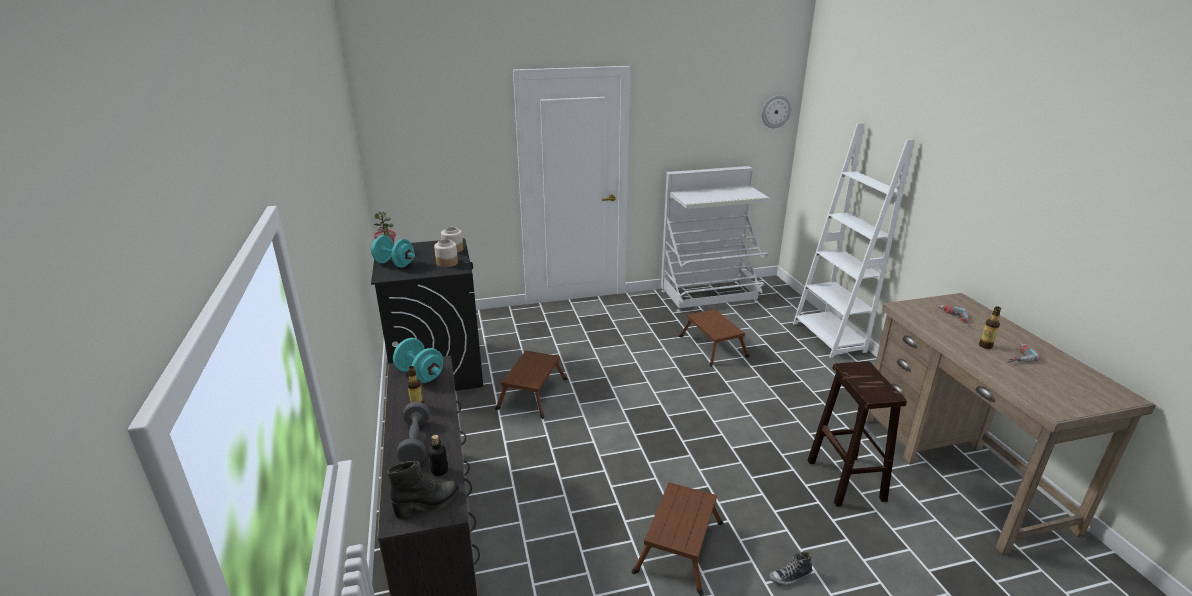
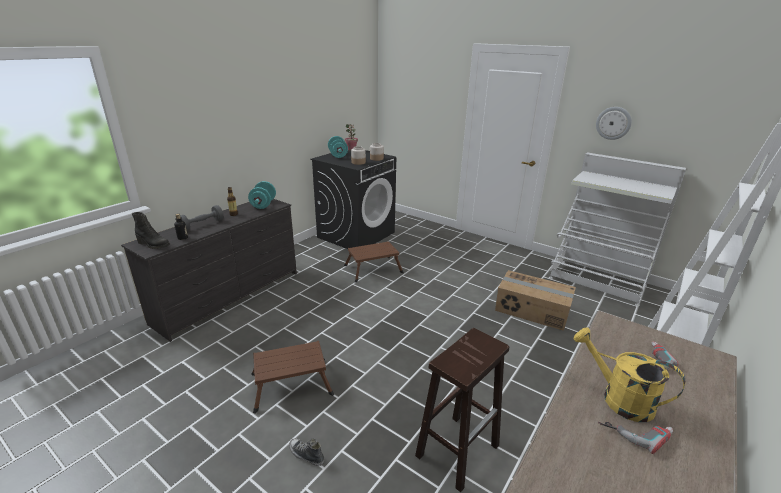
camera: 50 degrees right, 0 degrees up
(713, 346) = (532, 310): brown step ladder -> cardboard box
(775, 111) = (739, 113): wall clock -> wall clock (613, 123)
(985, 346) = (618, 398): bottle -> yellow watering can

